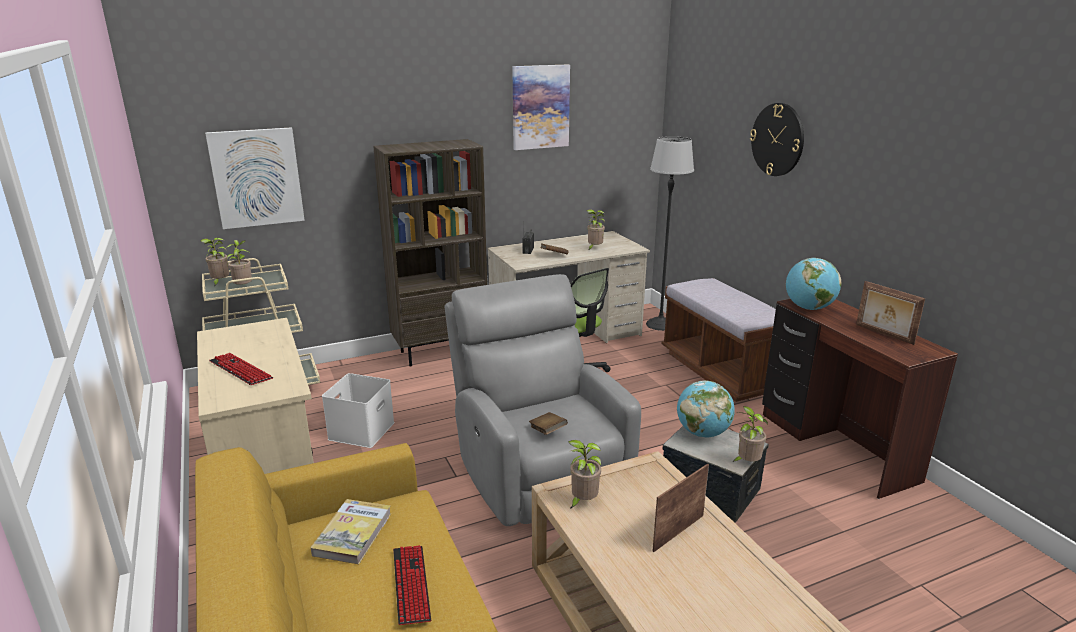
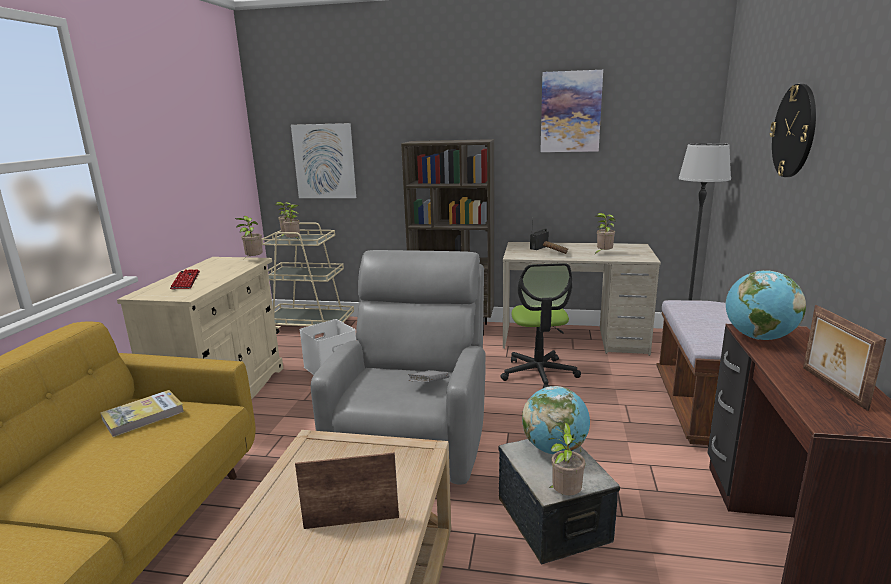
camera: 35 degrees right, 5 degrees down
(411, 585) = (113, 465): keyboard -> none
(547, 431) = (379, 392): brown book -> none
(579, 411) = (429, 385): none -> grey book
(582, 502) = (316, 458): potted plant -> potted plant (253, 260)

